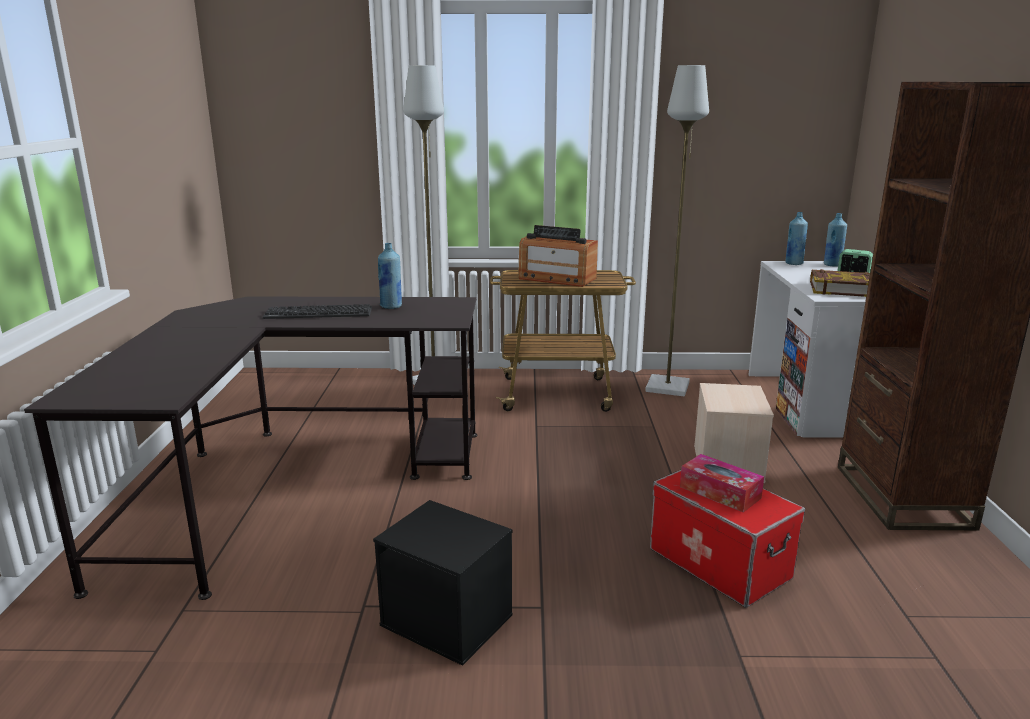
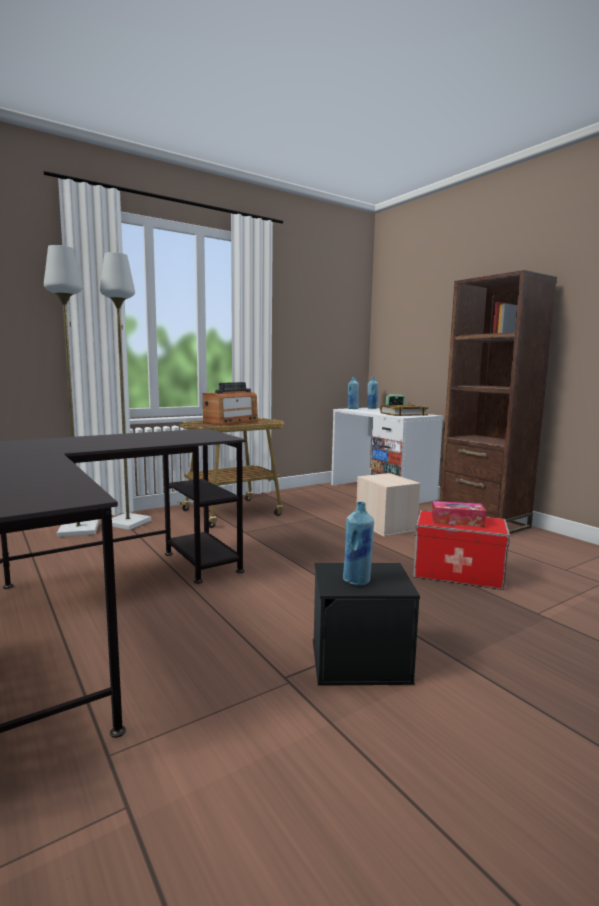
camera: 35 degrees left, 10 degrees down
(318, 313) = (97, 443): keyboard -> none
(391, 306) = (153, 436): blue bottle -> blue bottle (357, 581)
(557, 279) = (231, 422): radio -> radio turned 45 degrees counterclockwise
(668, 387) = (296, 497): grey floor lamp -> grey floor lamp (79, 530)

